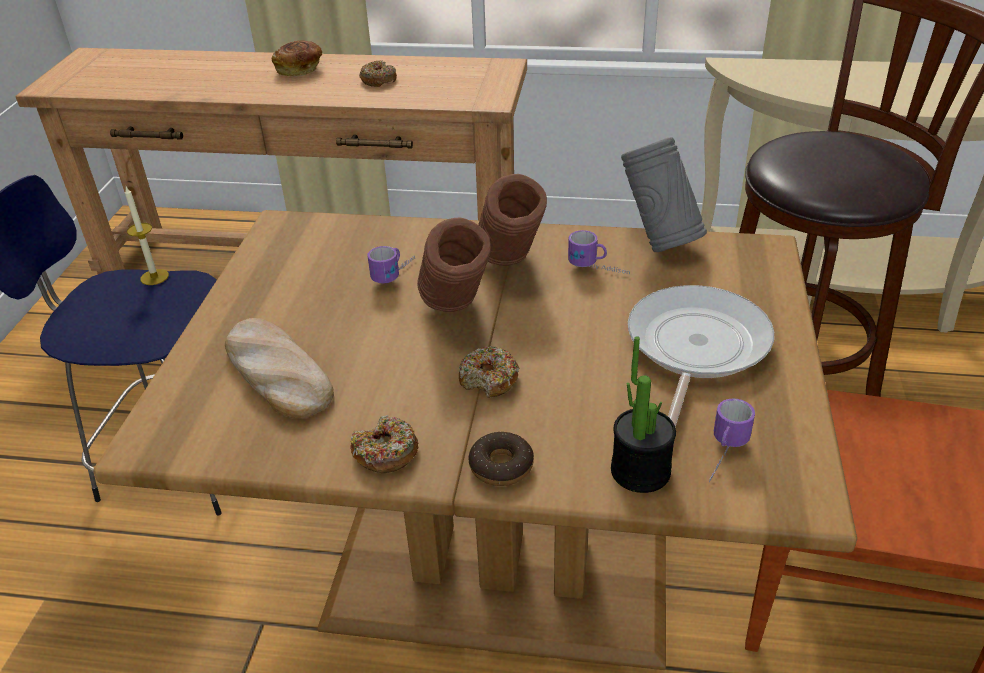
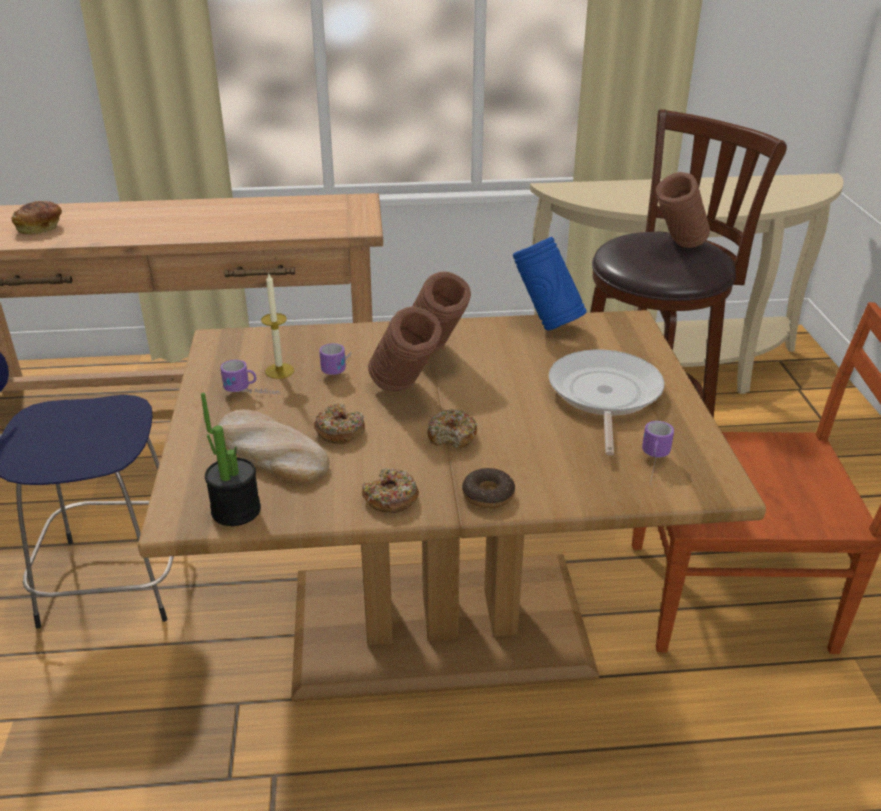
camera: 15 degrees left, 5 degrees down
(154, 277) = (85, 404): candle -> candle (279, 371)
(300, 70) = (175, 214): bread -> bread (40, 228)
(378, 80) = (252, 218): donut -> donut (339, 431)
(598, 270) = (507, 348): mug -> mug (252, 393)
(640, 471) = (596, 484): potted plant -> potted plant (236, 510)
(658, 242) = (546, 323): grey vase -> blue vase
(857, 157) = (678, 248): none -> brown vase

